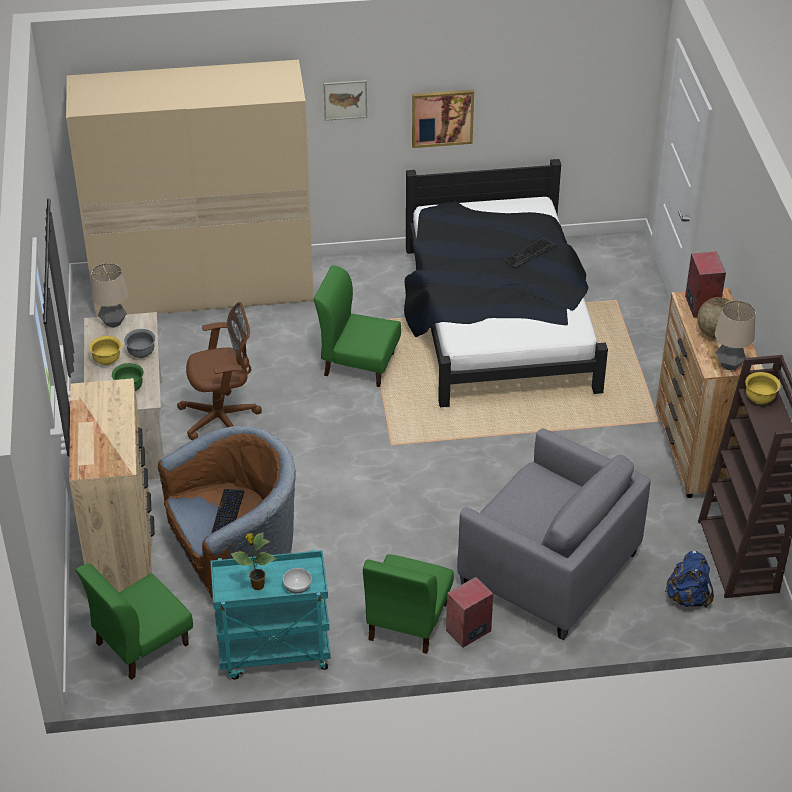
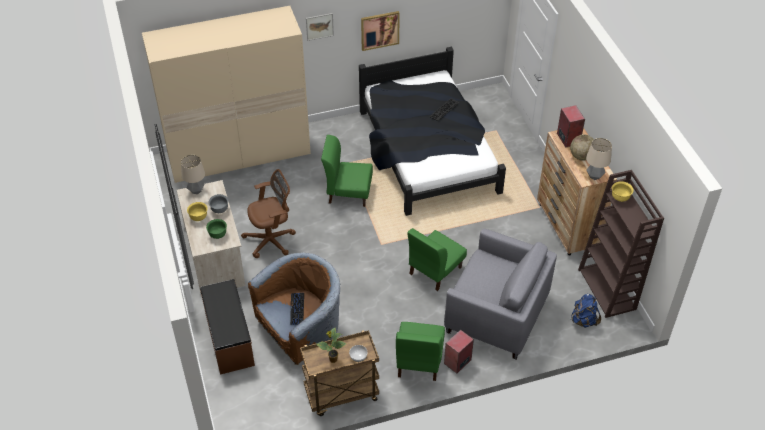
camera: 10 degrees left, 5 degrees up
(121, 550) = (228, 339): beige dresser -> brown bench
(141, 644) = (256, 401): green chair -> green chair (435, 270)
(273, 654) = (341, 395): turquoise cart -> brown cart

